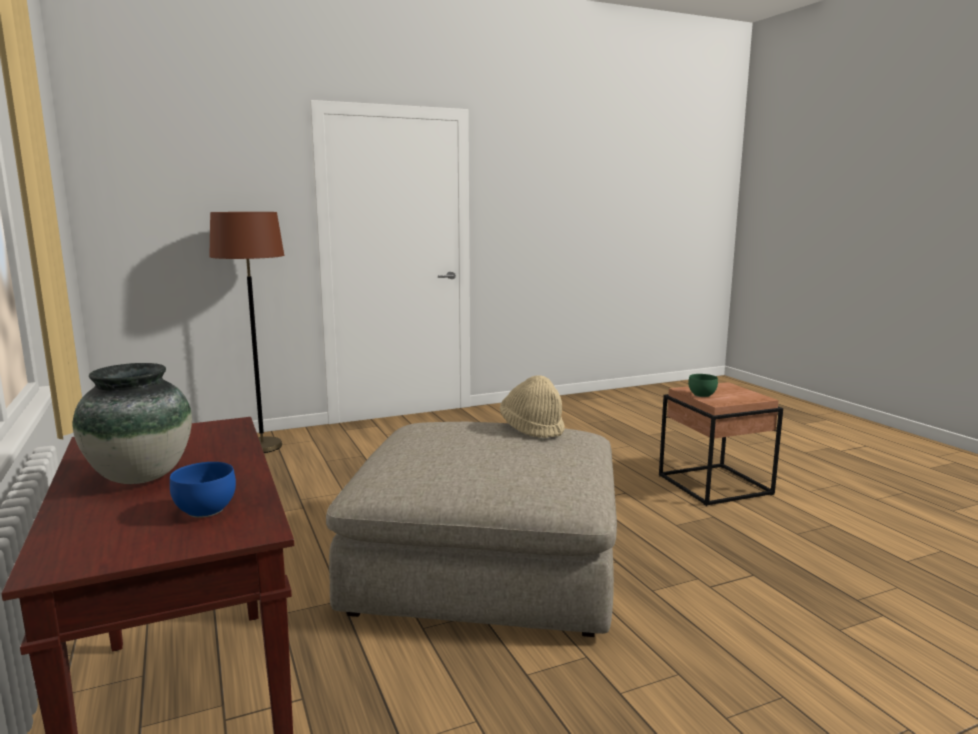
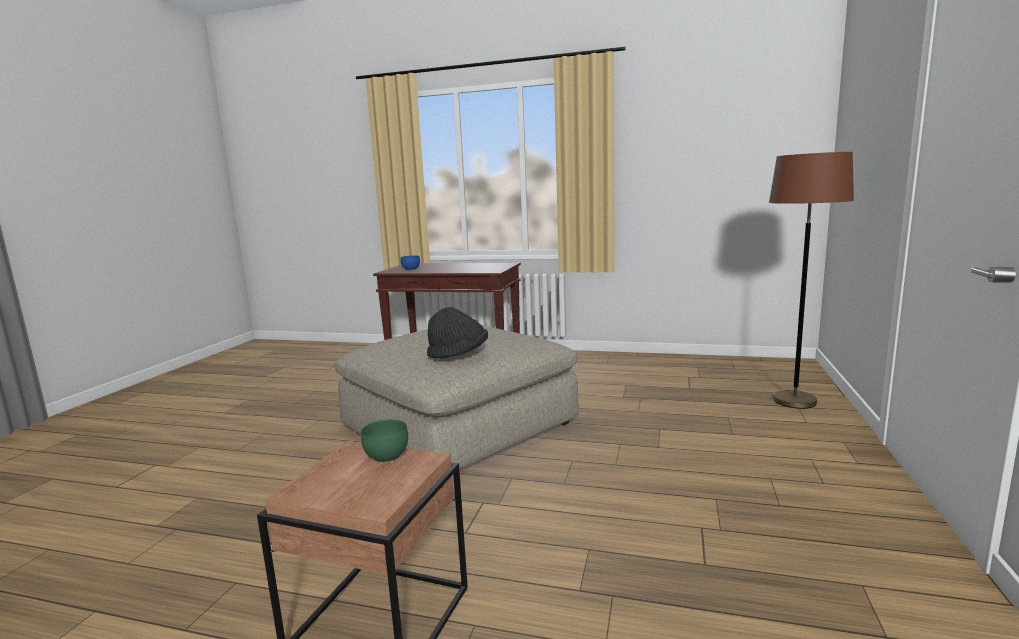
camera: 130 degrees right, 0 degrees up
(141, 476) = (455, 266): vase -> none
(532, 428) = (459, 355): beige hat -> black hat

